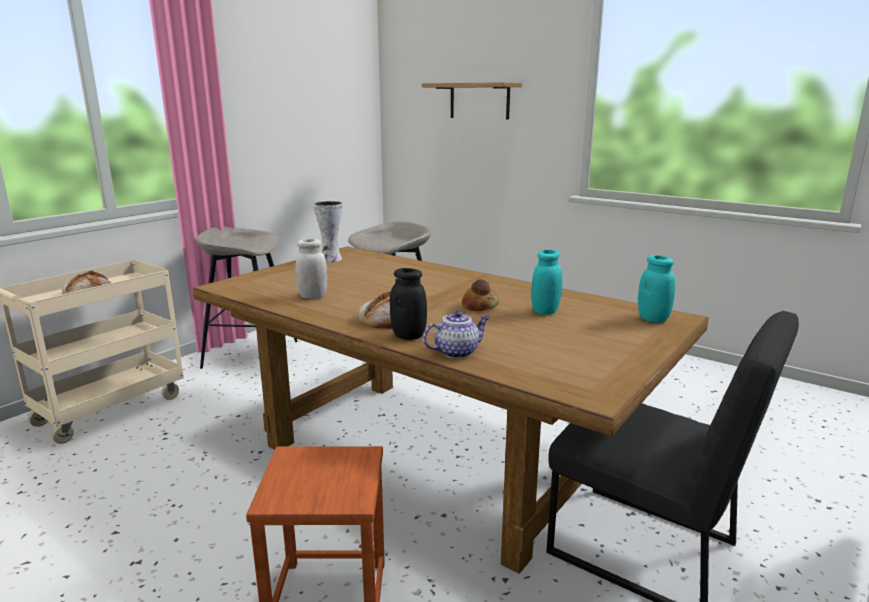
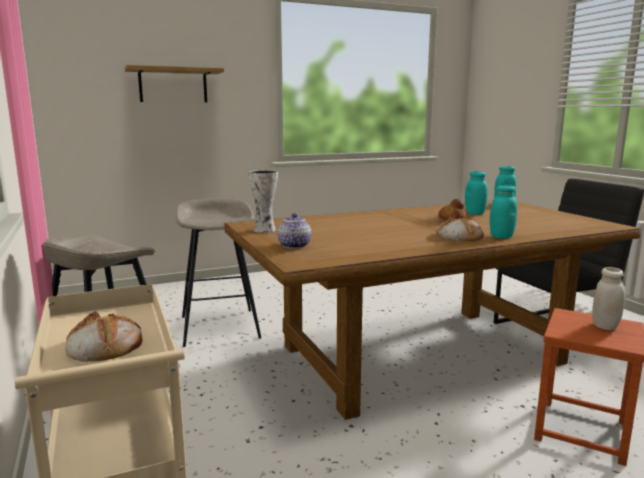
camera: 60 degrees left, 5 degrees down
(312, 296) = (379, 244): white jar -> white jar (605, 326)
(408, 336) = (501, 236): black jar -> turquoise jar
(457, 352) = (538, 233): teapot -> teapot (294, 245)

